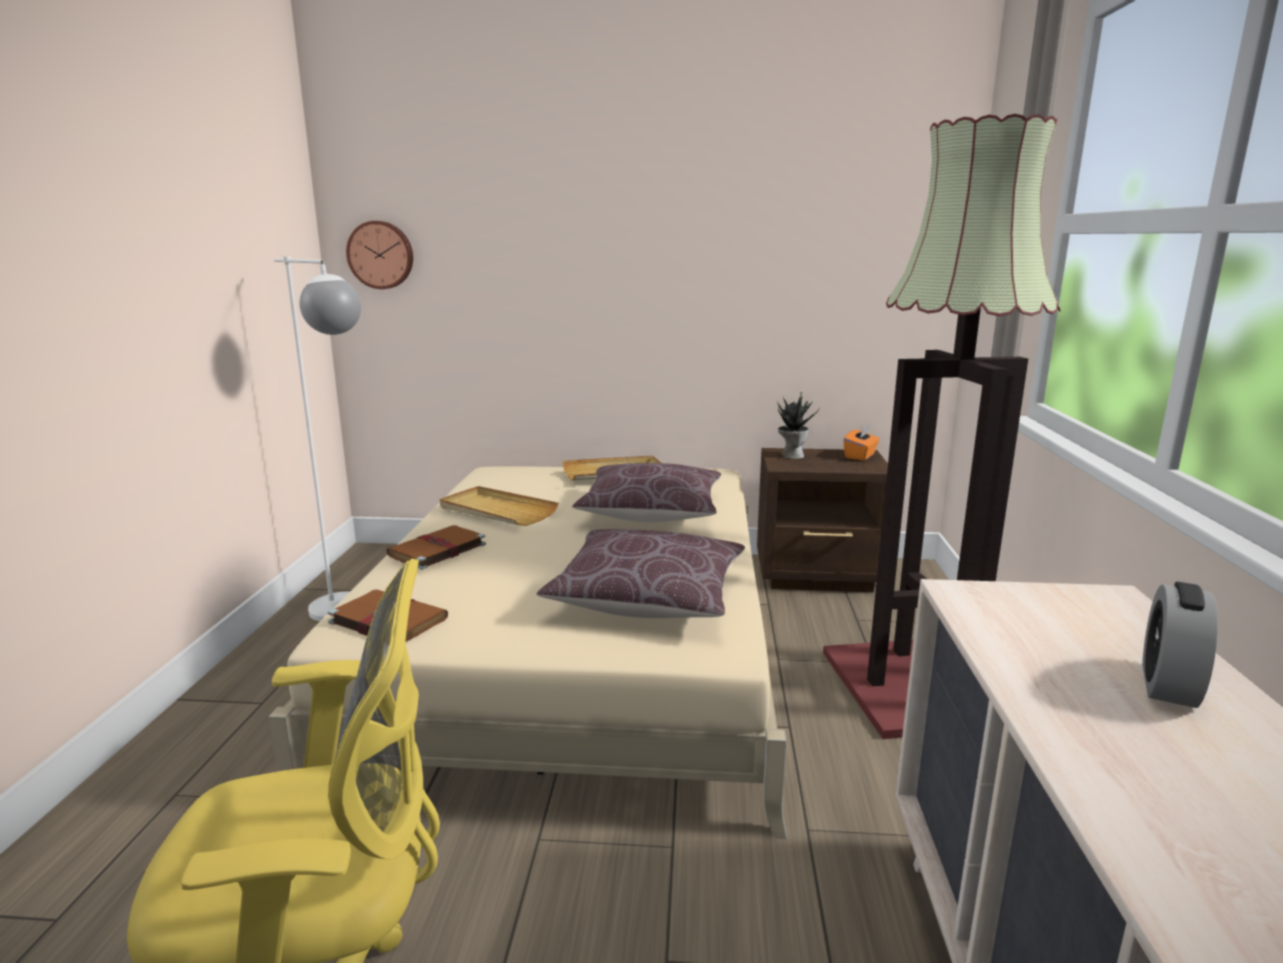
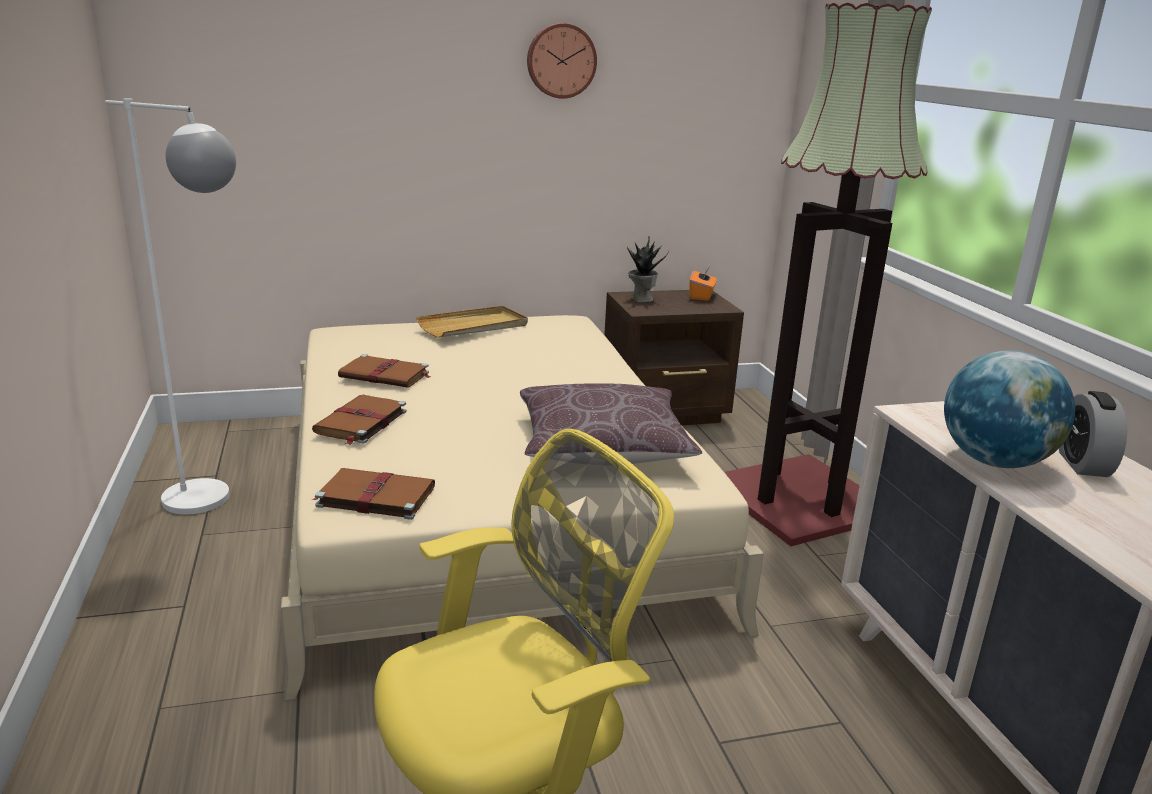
camera: 20 degrees left, 5 degrees up
(381, 255) = (185, 88): wall clock -> wall clock (561, 61)
(497, 510) = (386, 375): beige tray -> brown book
(651, 512) = (541, 364): brown pillow -> none
(1030, 665) = (995, 462): none -> globe

